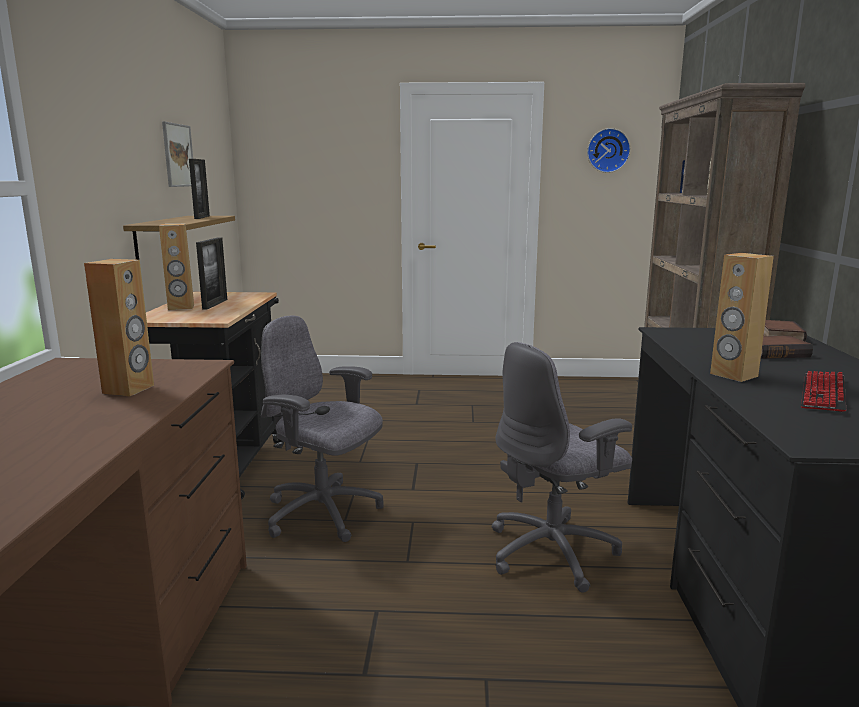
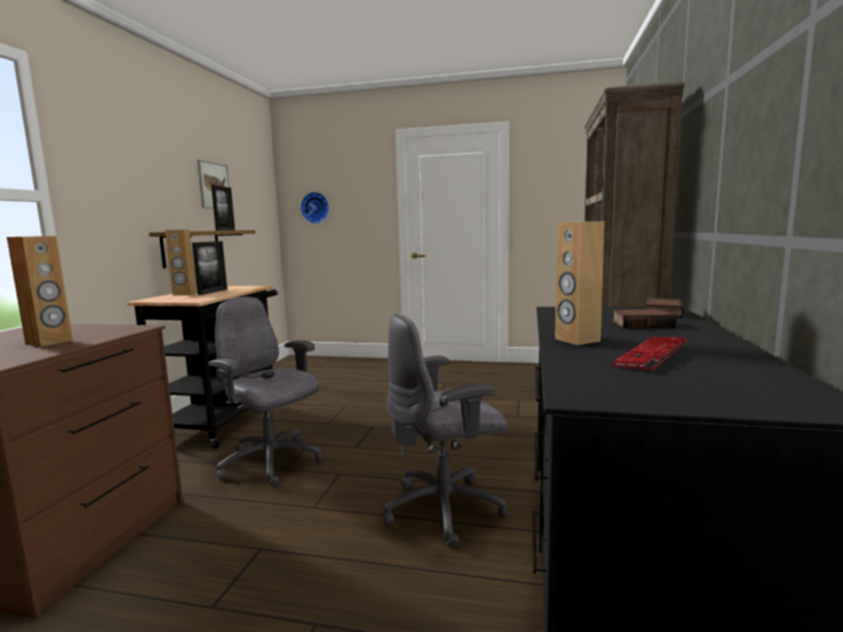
camera: 10 degrees right, 5 degrees down
(607, 150) = (564, 173): wall clock -> wall clock (316, 207)

